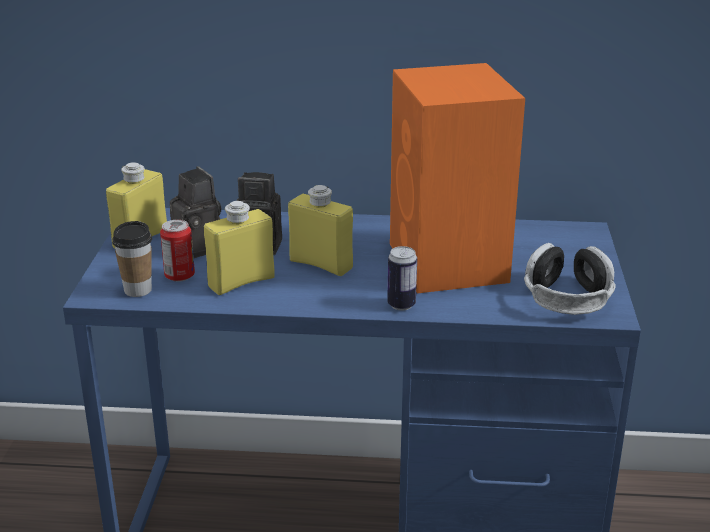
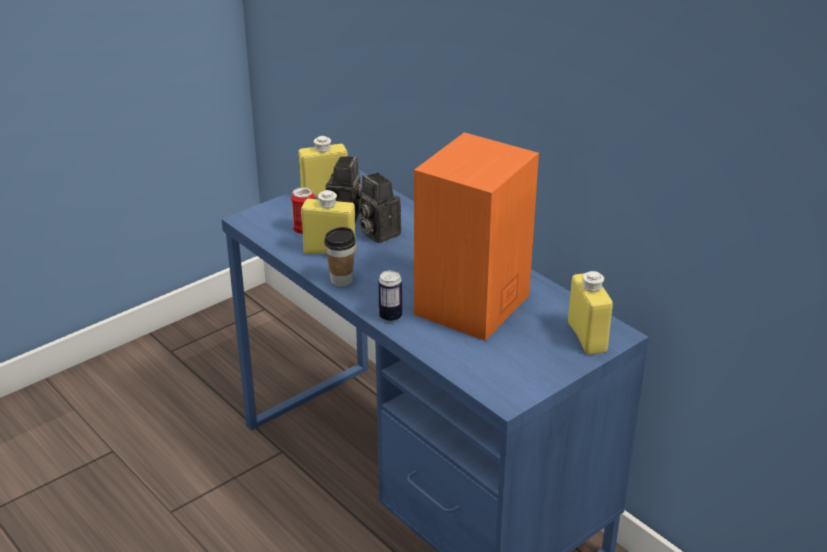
camera: 45 degrees right, 5 degrees up
(138, 290) = (270, 227): cup -> cup (341, 280)
(321, 264) = (393, 264): yellow bottle -> yellow bottle (587, 337)
(567, 298) = (501, 372): headphones -> none

